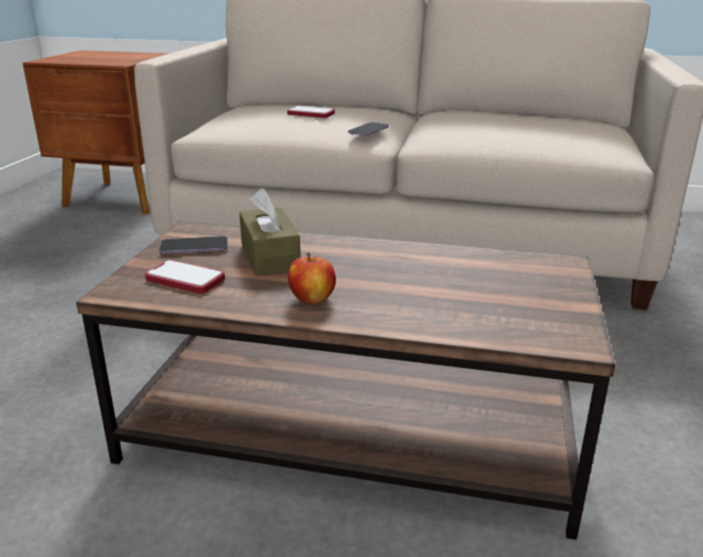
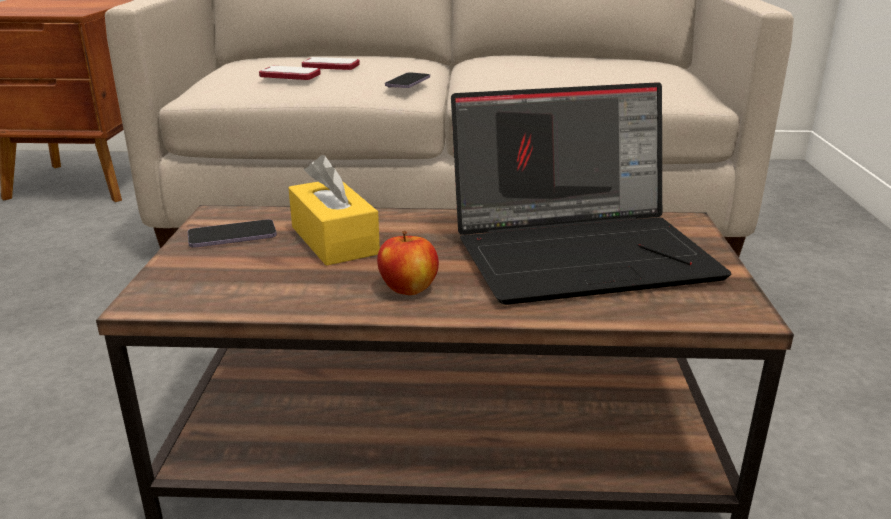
camera: 10 degrees left, 0 degrees up
(185, 279) = (235, 277): phone -> phone (290, 75)
(270, 256) = (334, 240): brown tissue box -> yellow tissue box
(465, 281) = (583, 252): none -> laptop

